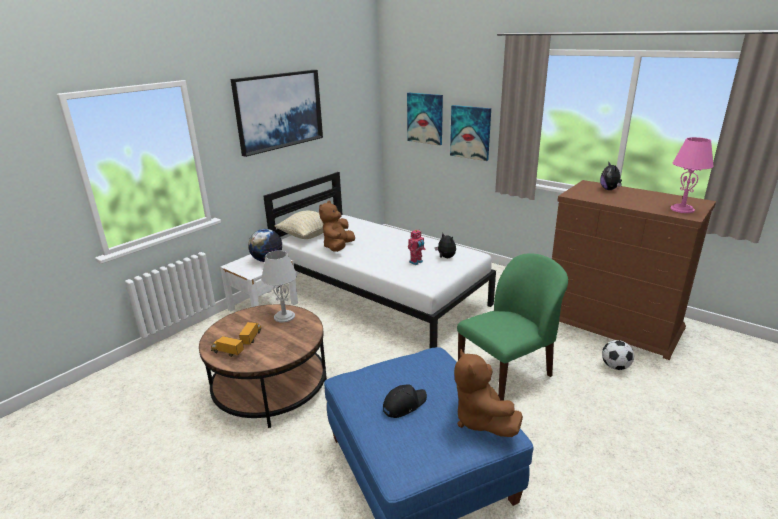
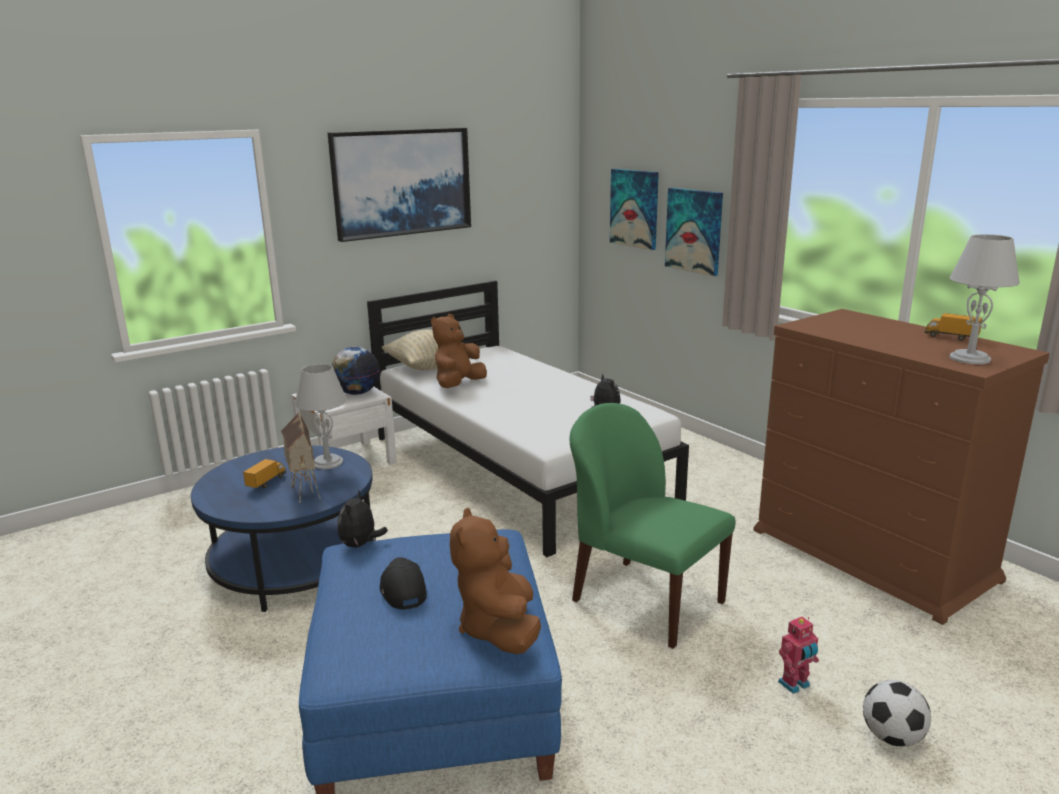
camera: 15 degrees right, 5 degrees down
(227, 352) = (225, 495): toy truck -> toy truck (951, 337)
(270, 388) = (294, 563): brown coffee table -> blue coffee table
(282, 341) = (303, 491): none -> toy house
(404, 404) = (402, 590): black cap -> black cap turned 90 degrees counterclockwise
(416, 262) = (556, 415): toy robot -> toy robot (795, 685)
(506, 374) = (645, 600): green chair -> green chair turned 120 degrees counterclockwise
(609, 189) = (872, 324): plush toy -> plush toy (360, 545)
(615, 367) = (836, 619): football -> football (892, 737)
(681, 209) = (969, 358): pink table lamp -> grey table lamp

